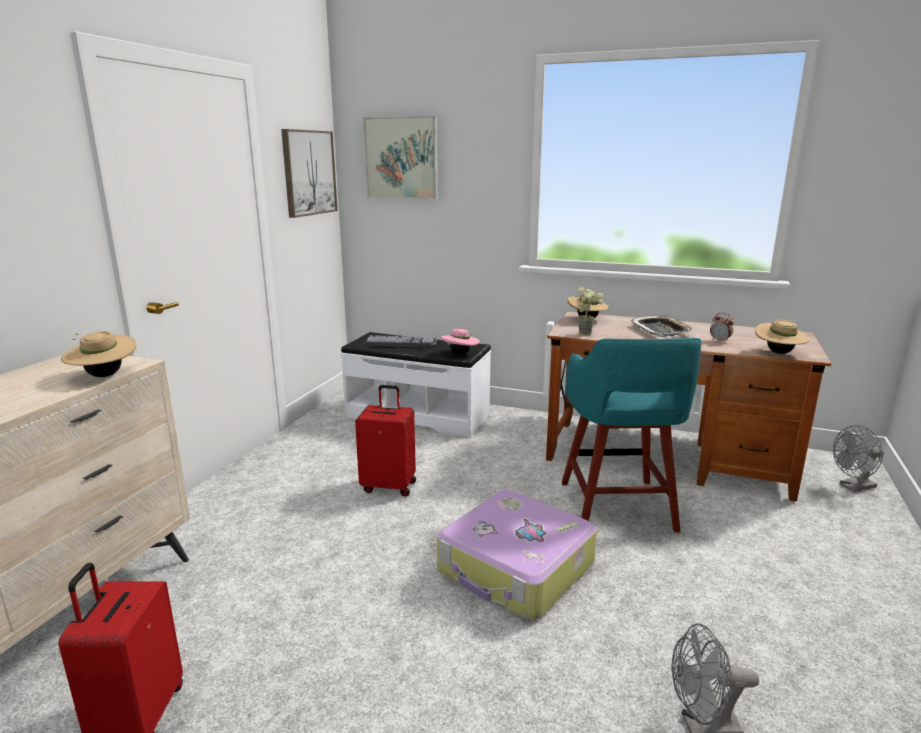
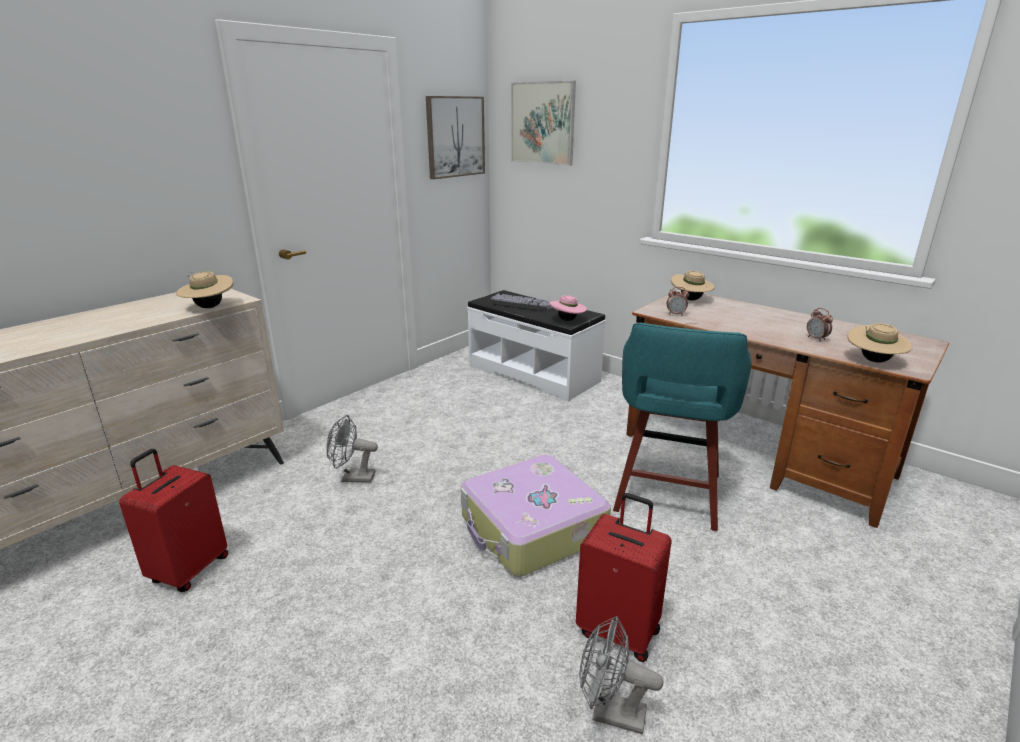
camera: 20 degrees right, 5 degrees up
(389, 486) = (469, 433): red suitcase -> red suitcase (619, 631)
(588, 333) = (676, 314): potted plant -> alarm clock
(661, 331) = (759, 320): tray -> none
(853, 487) = (965, 527): grey fan -> grey fan (352, 478)

